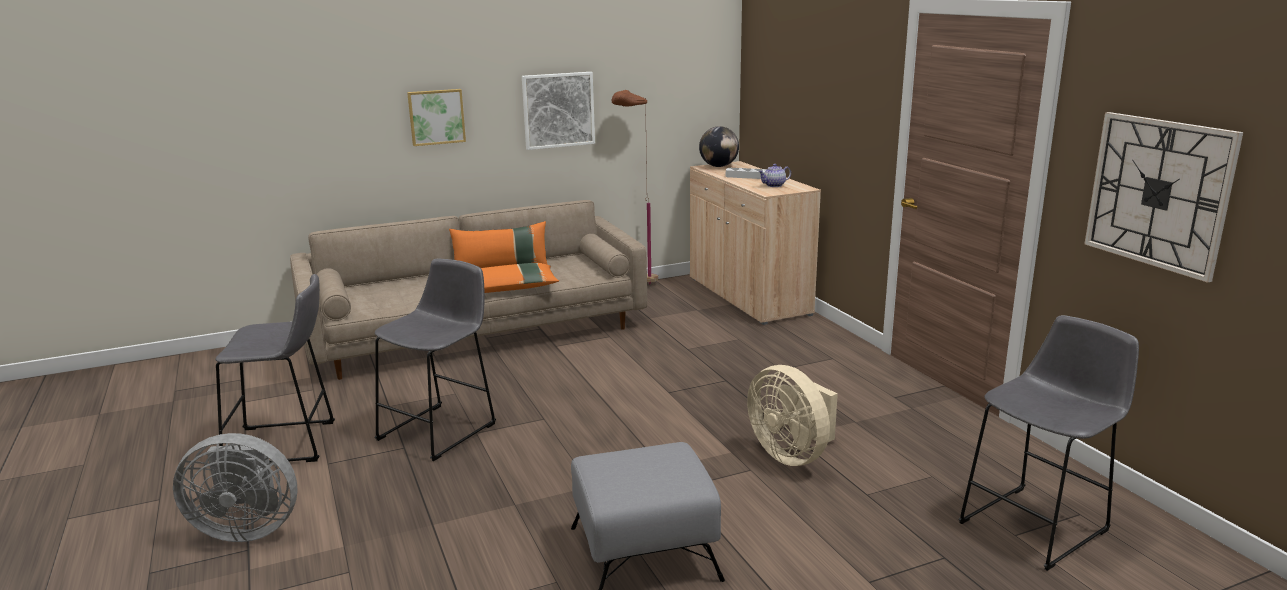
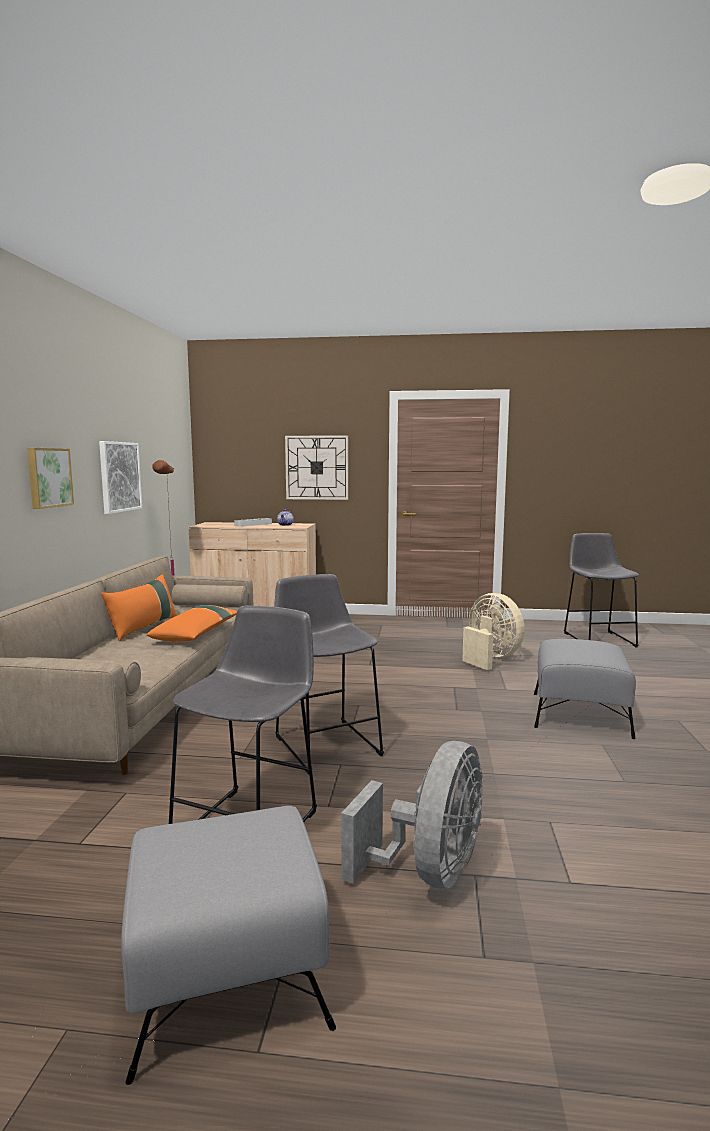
camera: 60 degrees left, 10 degrees down
(127, 489) = (226, 972): none -> grey ottoman
(718, 166) = (208, 524): globe -> none
(792, 454) = (490, 658): beige fan -> beige fan turned 120 degrees counterclockwise
(1158, 193) = (573, 474): wall clock -> wall clock (317, 467)

